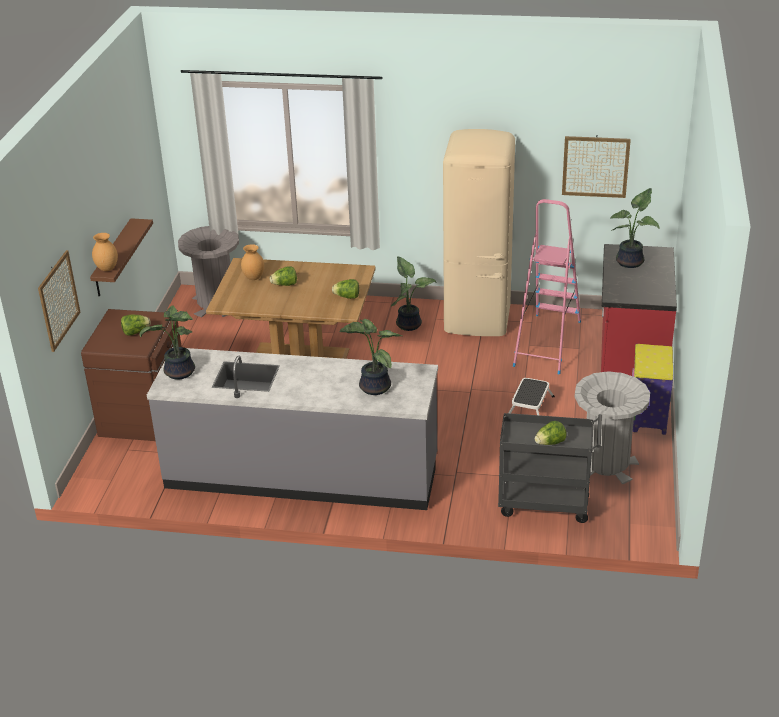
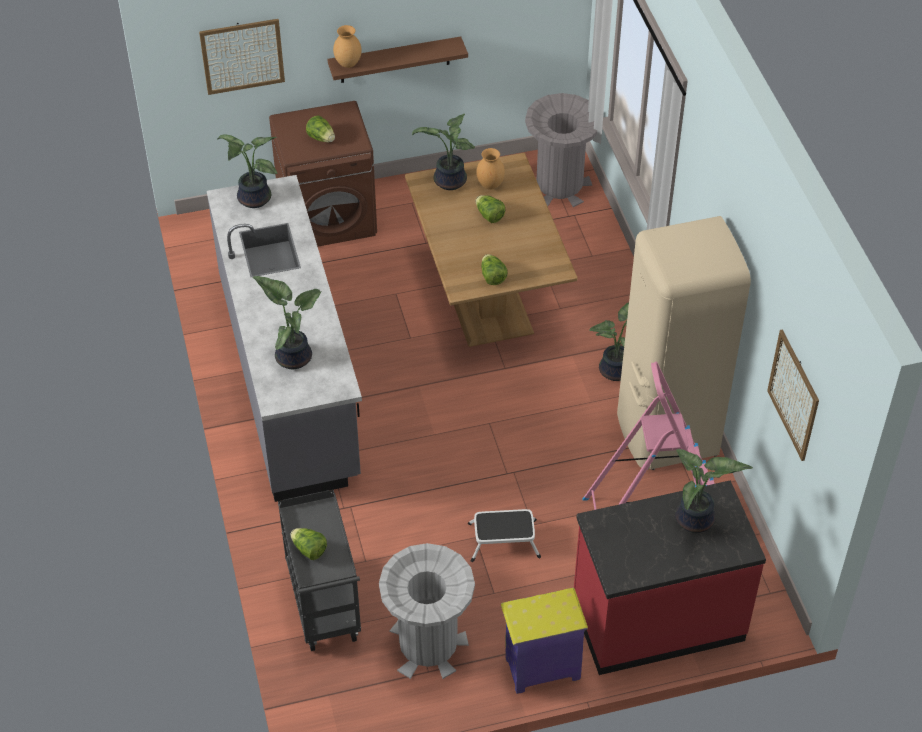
camera: 65 degrees right, 15 degrees up
(233, 293) = (448, 182): none -> potted plant

